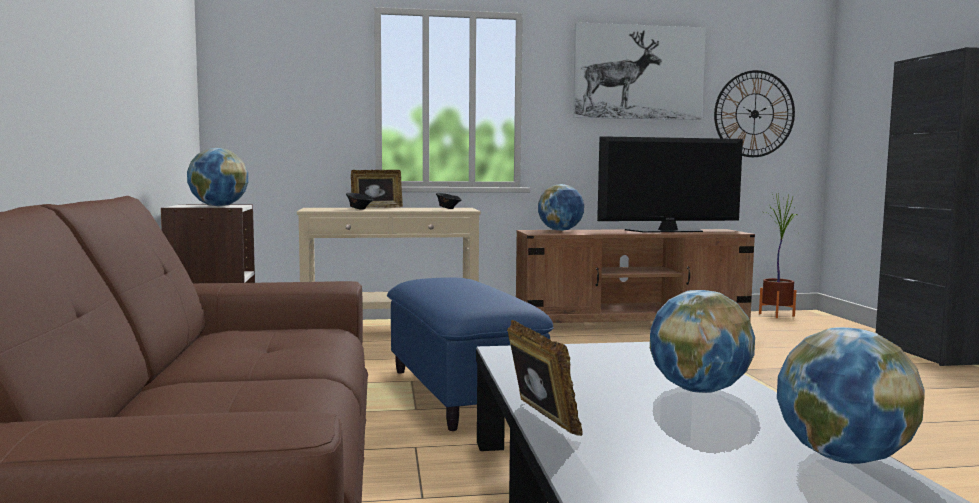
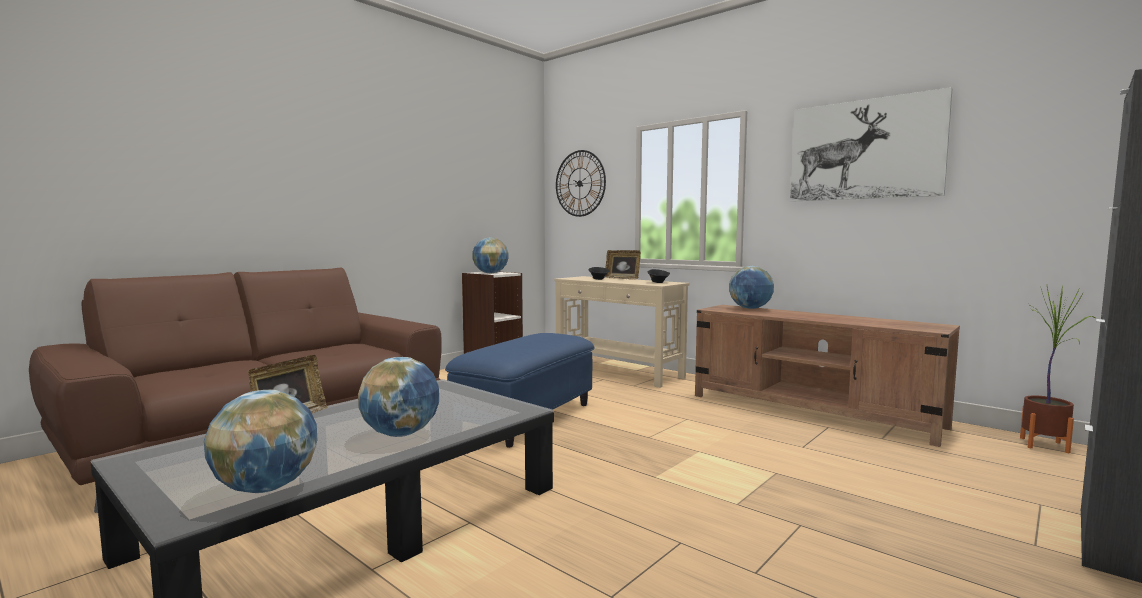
camera: 50 degrees right, 0 degrees up
(668, 231) = (857, 319): television -> none
(754, 114) = (1031, 183): wall clock -> wall clock (580, 183)

